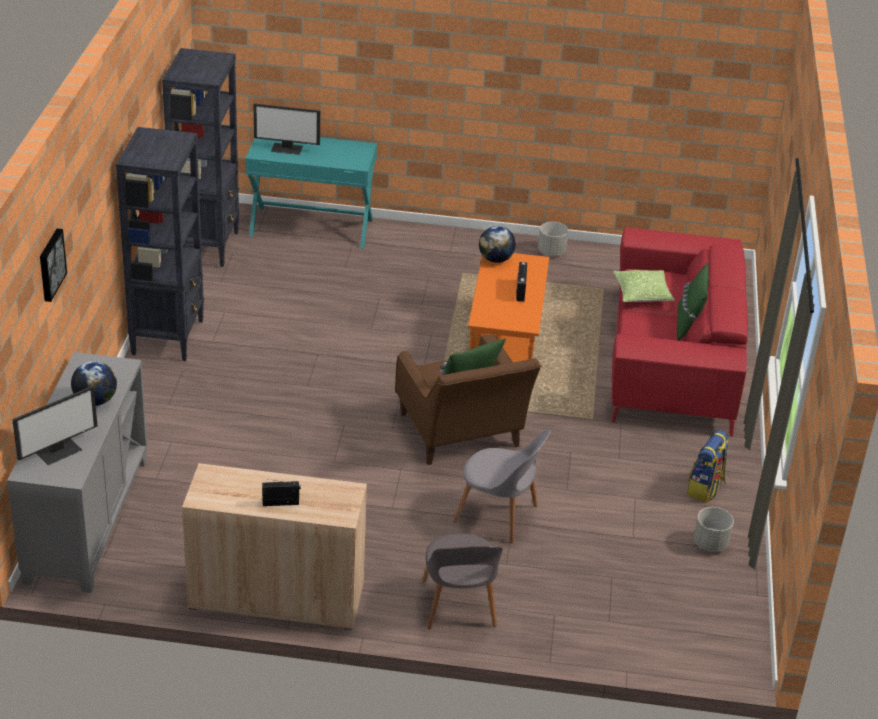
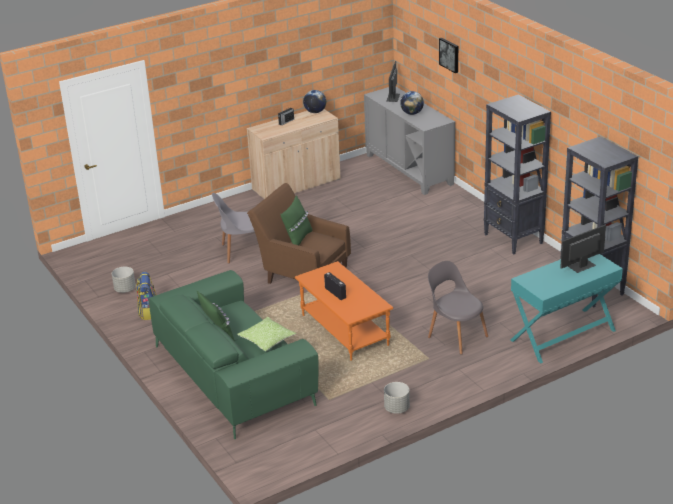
camera: 145 degrees right, 5 degrees down
(458, 606) = (219, 215): grey chair -> grey chair (456, 335)
(496, 259) = (376, 304): globe -> globe (315, 112)
(672, 359) = (234, 374): red sofa -> green sofa

